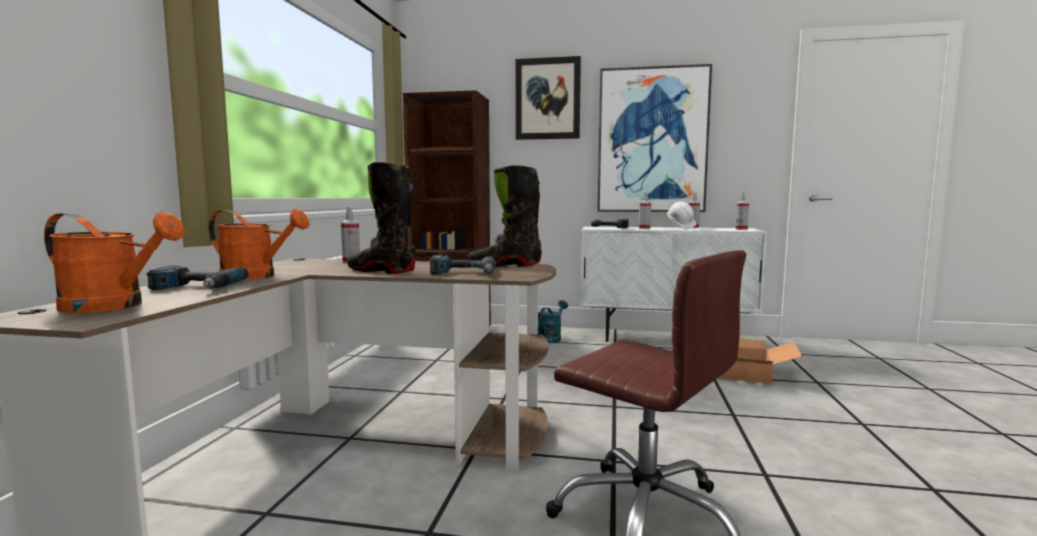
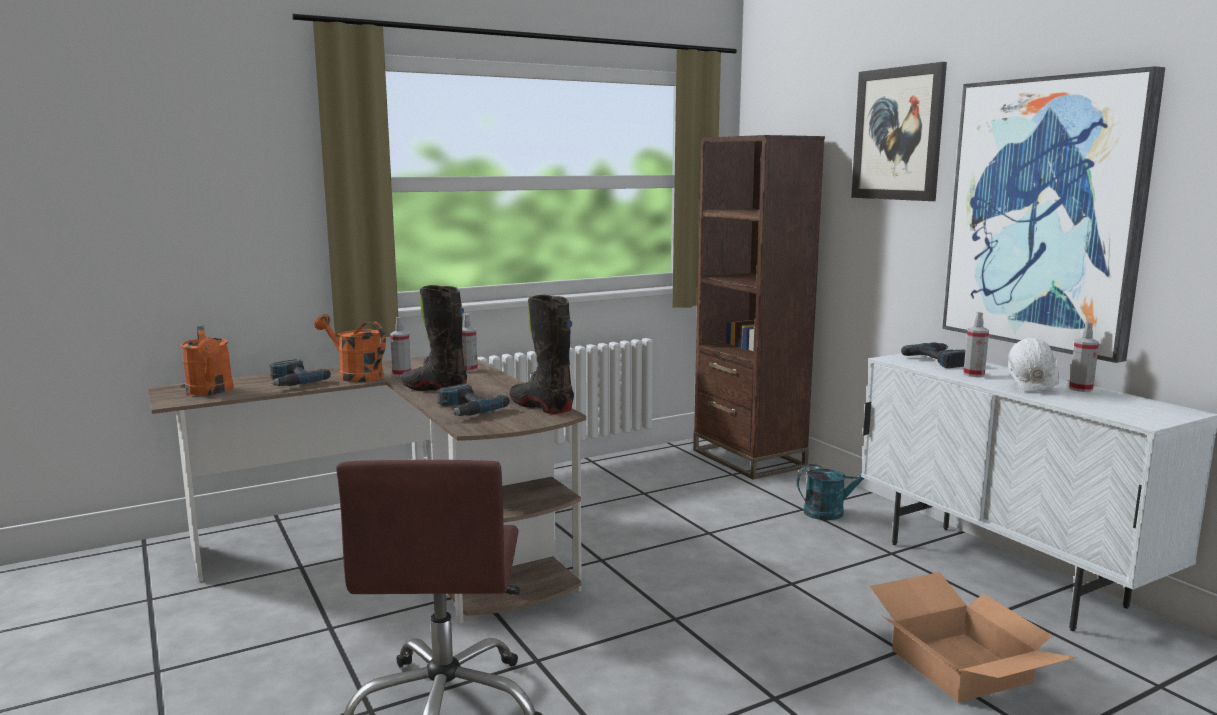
camera: 50 degrees right, 5 degrees up
(256, 276) = (355, 375): orange watering can -> orange watering can turned 150 degrees clockwise
(381, 271) = (434, 389): black boot -> black boot turned 45 degrees counterclockwise
(741, 229) = (1138, 414): spray bottle -> spray bottle (401, 374)

